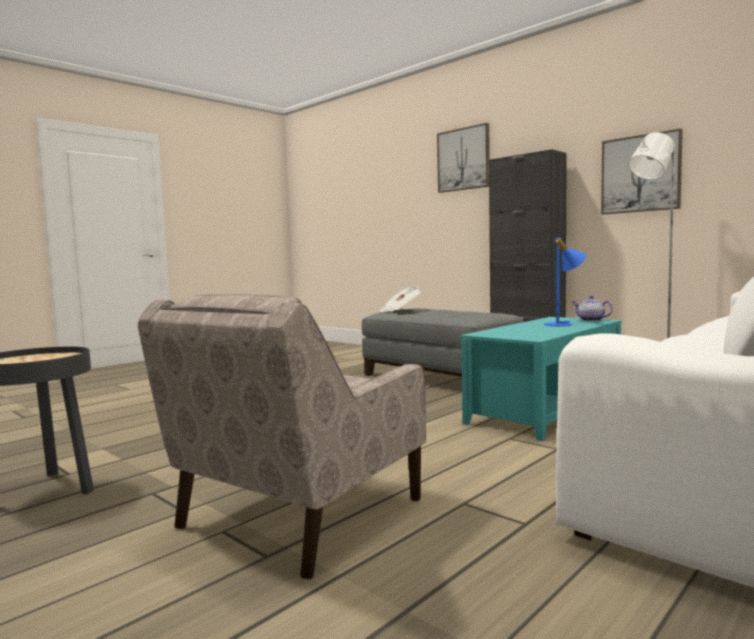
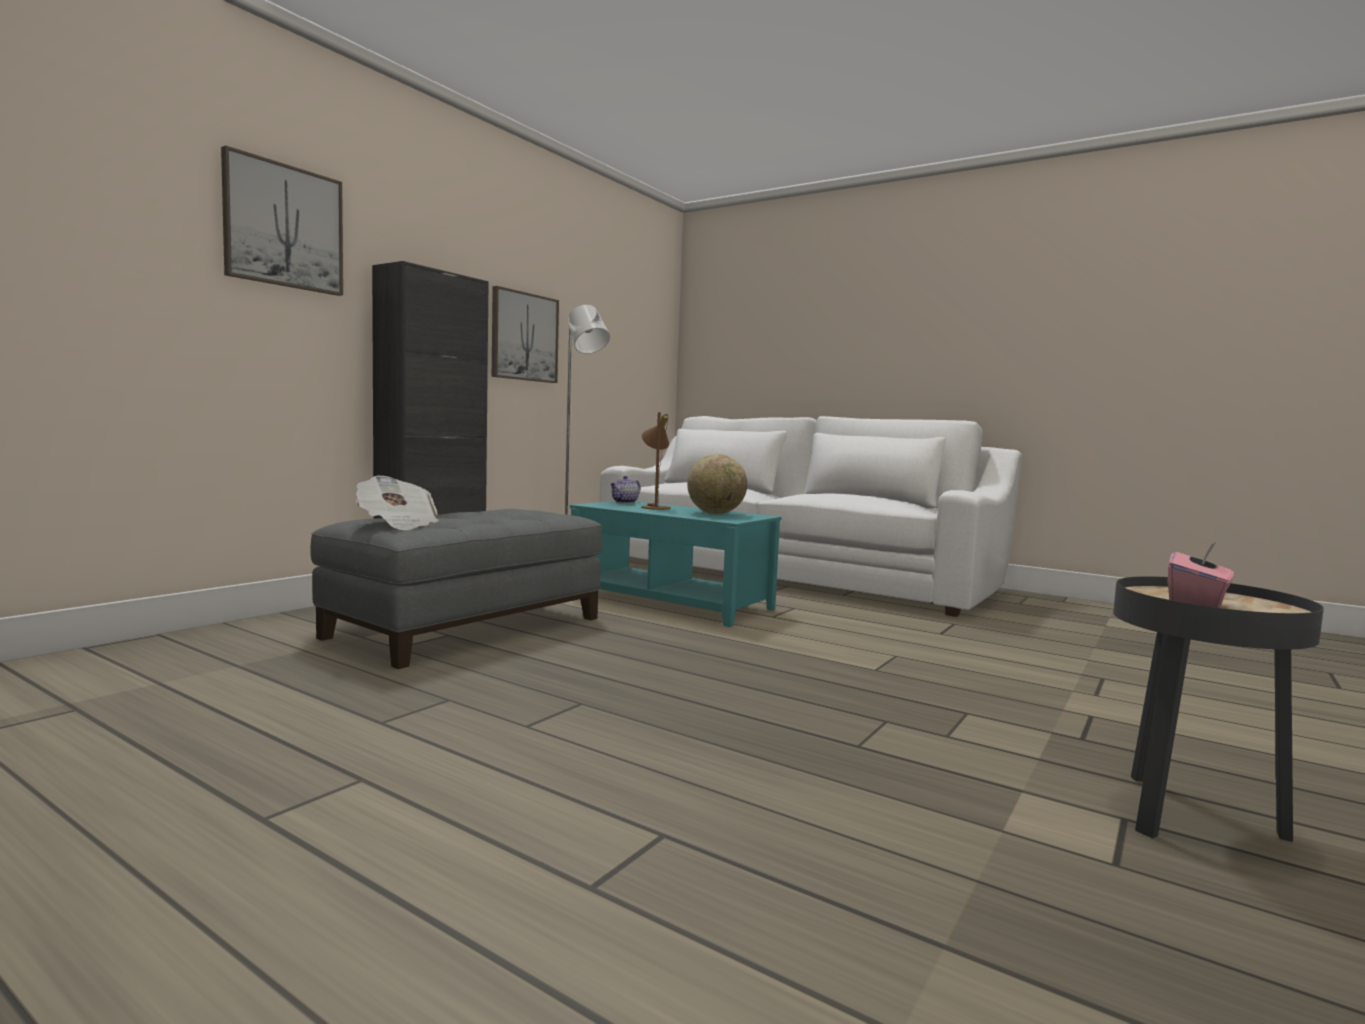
camera: 100 degrees left, 0 degrees up
(37, 358) = (1197, 604): none -> pink tissue box
(299, 514) = (1027, 674): beige armchair -> none
(531, 332) = (716, 513): none -> globe
(563, 324) = (655, 507): blue table lamp -> brown table lamp

